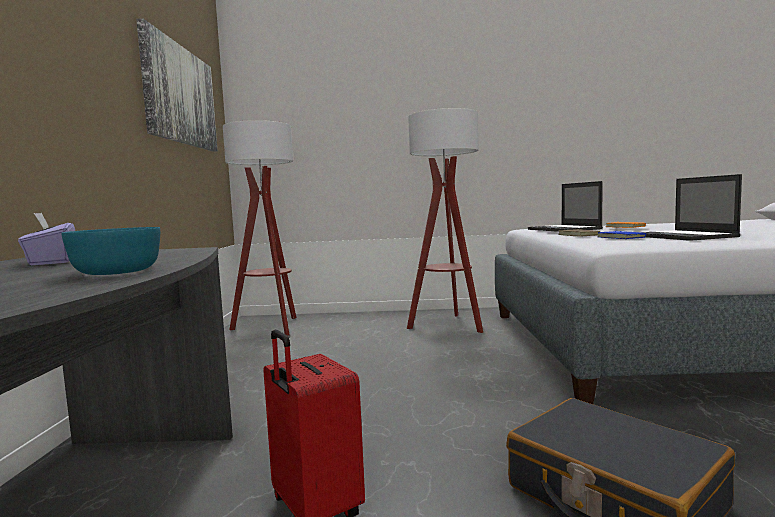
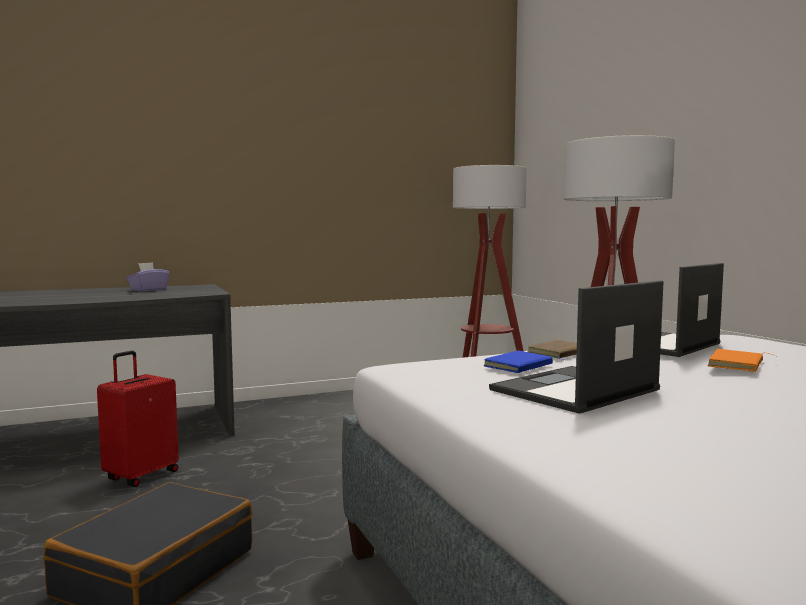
camera: 65 degrees right, 0 degrees up
(116, 272) = (83, 299): turquoise bowl -> none
(180, 95) = (413, 149): picture -> none

